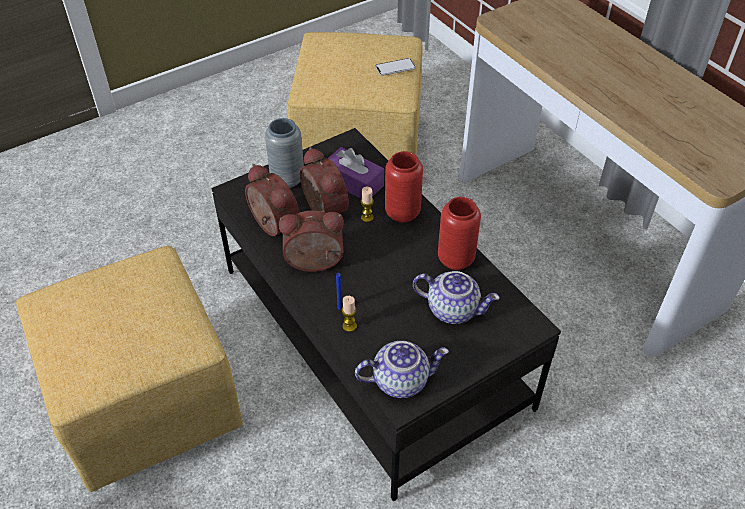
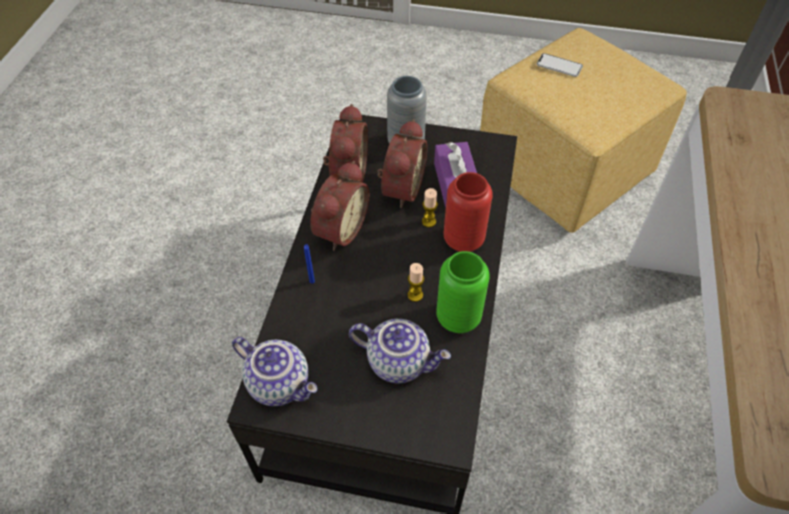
camera: 45 degrees right, 5 degrees up
(144, 403) = (192, 253): yellow ottoman -> none
(314, 264) = (338, 229): alarm clock -> alarm clock turned 75 degrees clockwise
(349, 326) = (300, 302): candle -> candle (415, 295)
(395, 68) = (621, 104): phone -> phone (559, 66)
(453, 309) = (399, 361): teapot -> teapot turned 45 degrees counterclockwise
(455, 259) = (458, 318): red vase -> green vase

